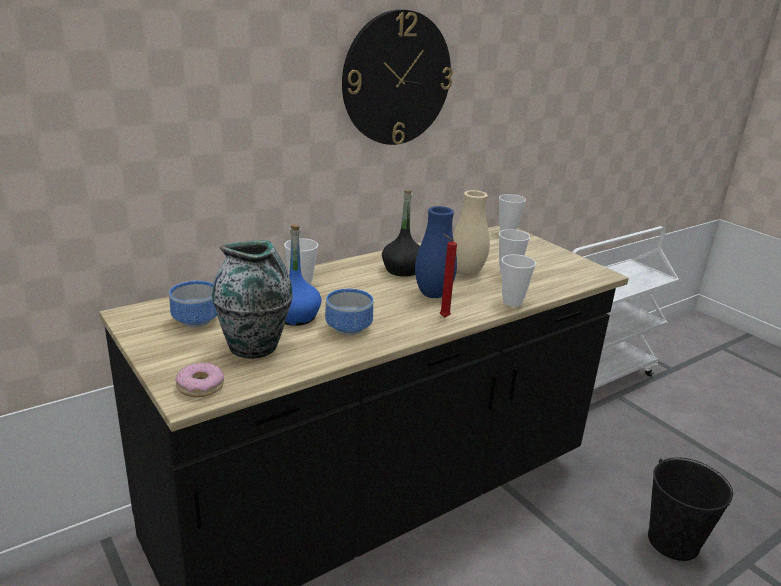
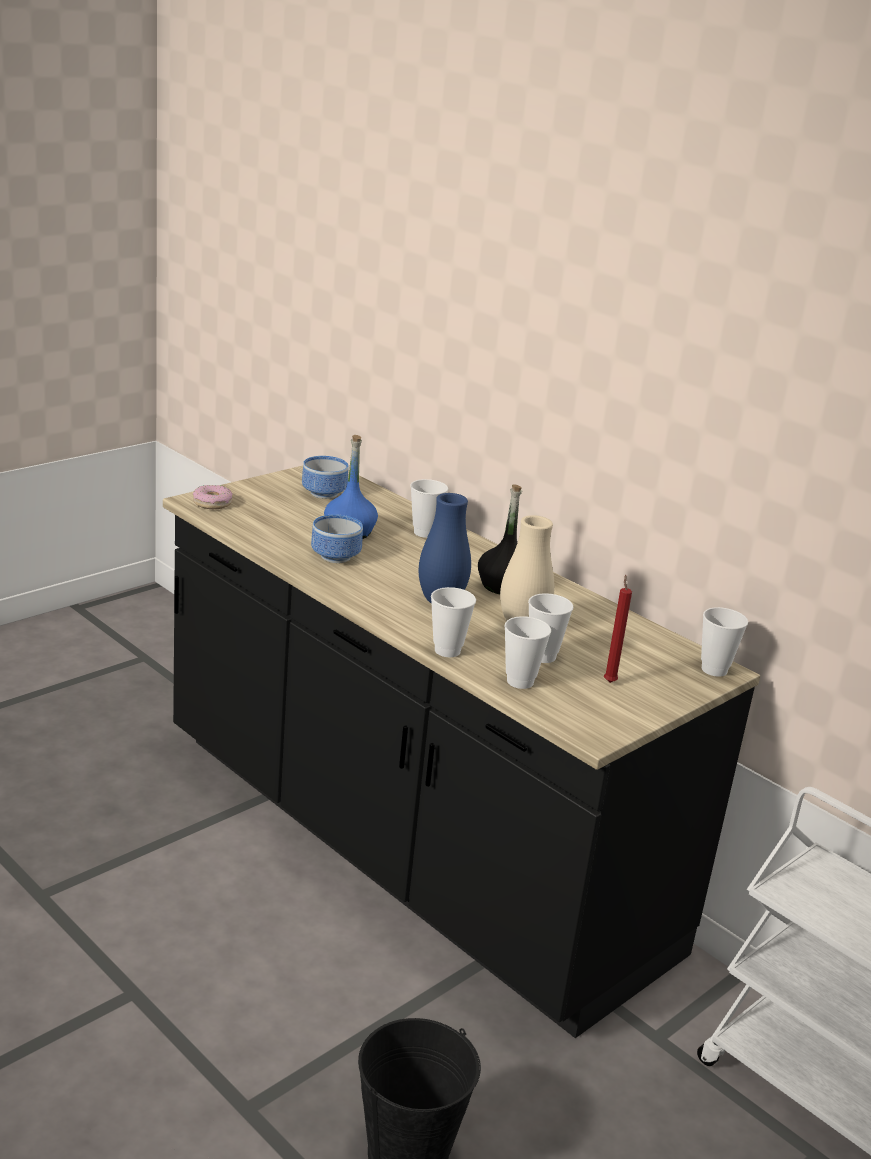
camera: 80 degrees right, 0 degrees up
(255, 347) = (282, 518): vase -> none
(396, 79) = (616, 364): wall clock -> none
(442, 317) = (383, 605): red candle -> red candle (609, 681)
(547, 284) = (520, 681): none -> cup

